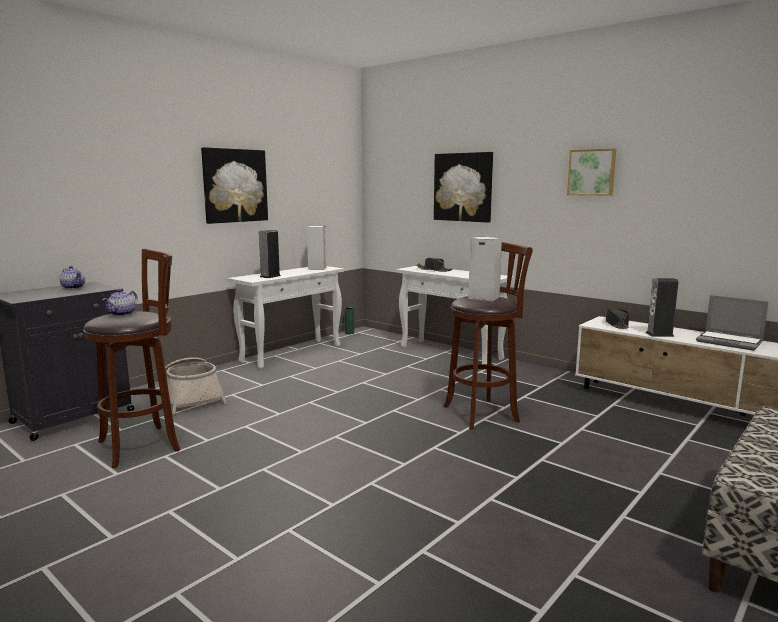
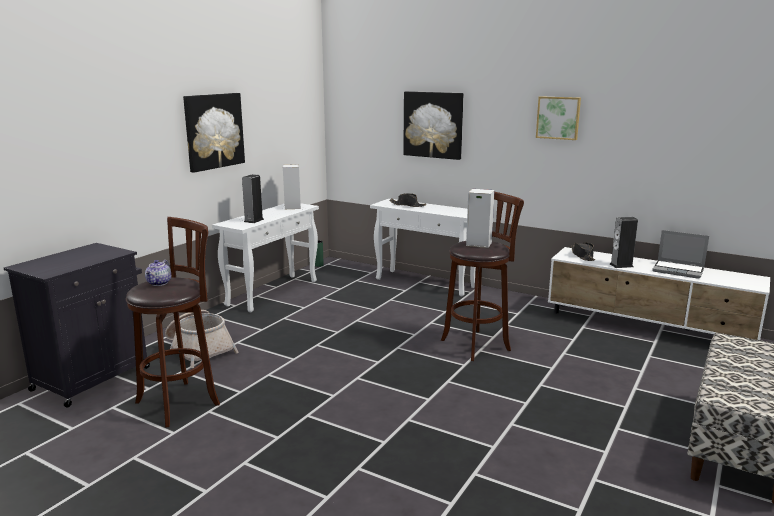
camera: 10 degrees left, 5 degrees up
(74, 287) = (85, 253): teapot -> none

